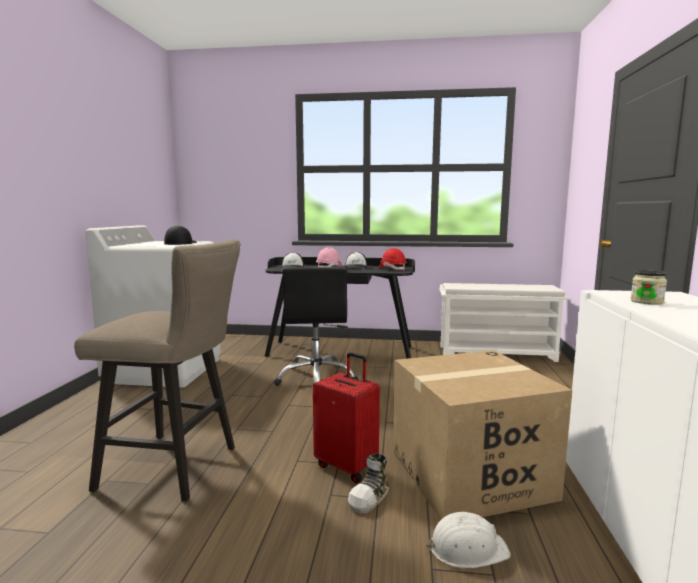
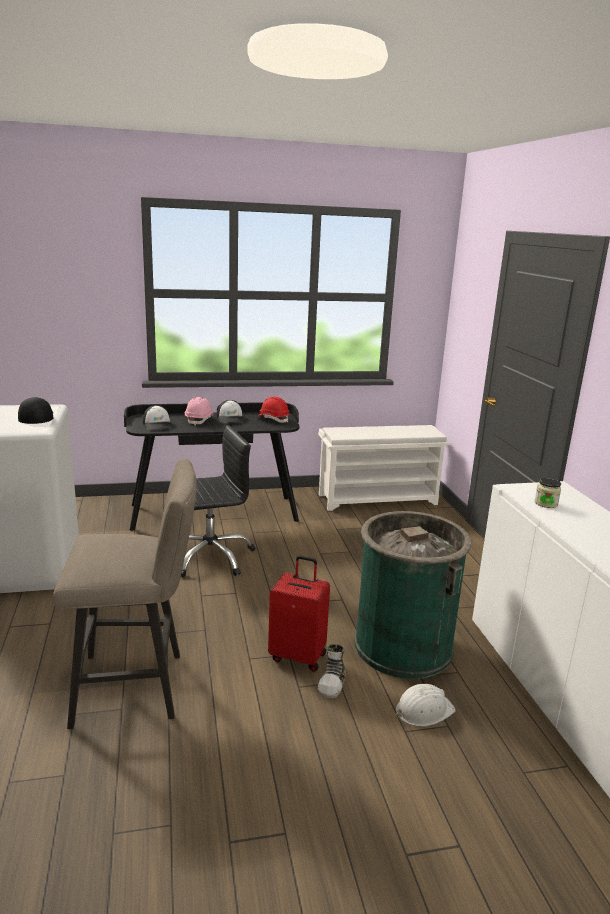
camera: 20 degrees left, 10 degrees up
(316, 379) = (210, 556): black office chair -> black office chair turned 90 degrees counterclockwise
(470, 475) = (403, 646): cardboard box -> green trash can

